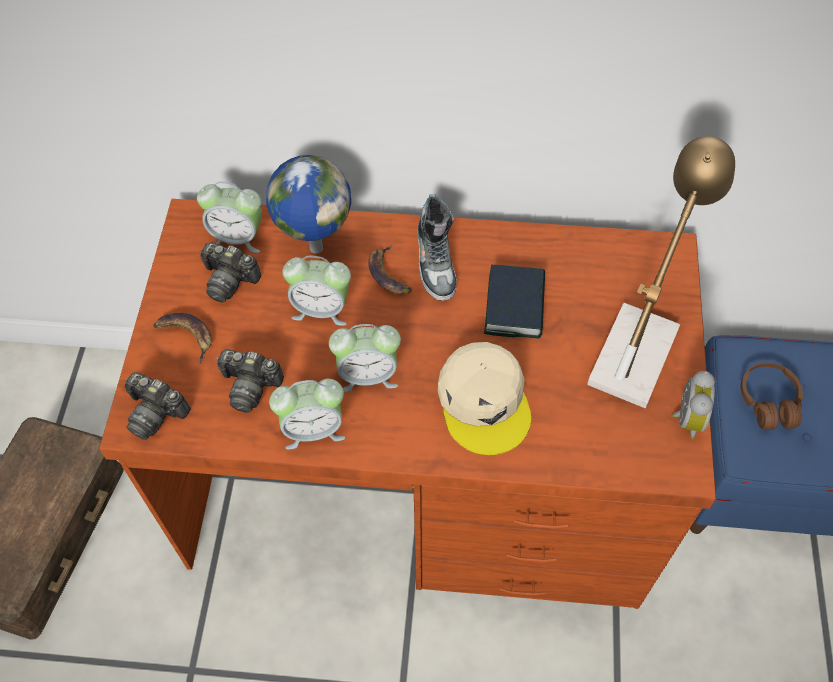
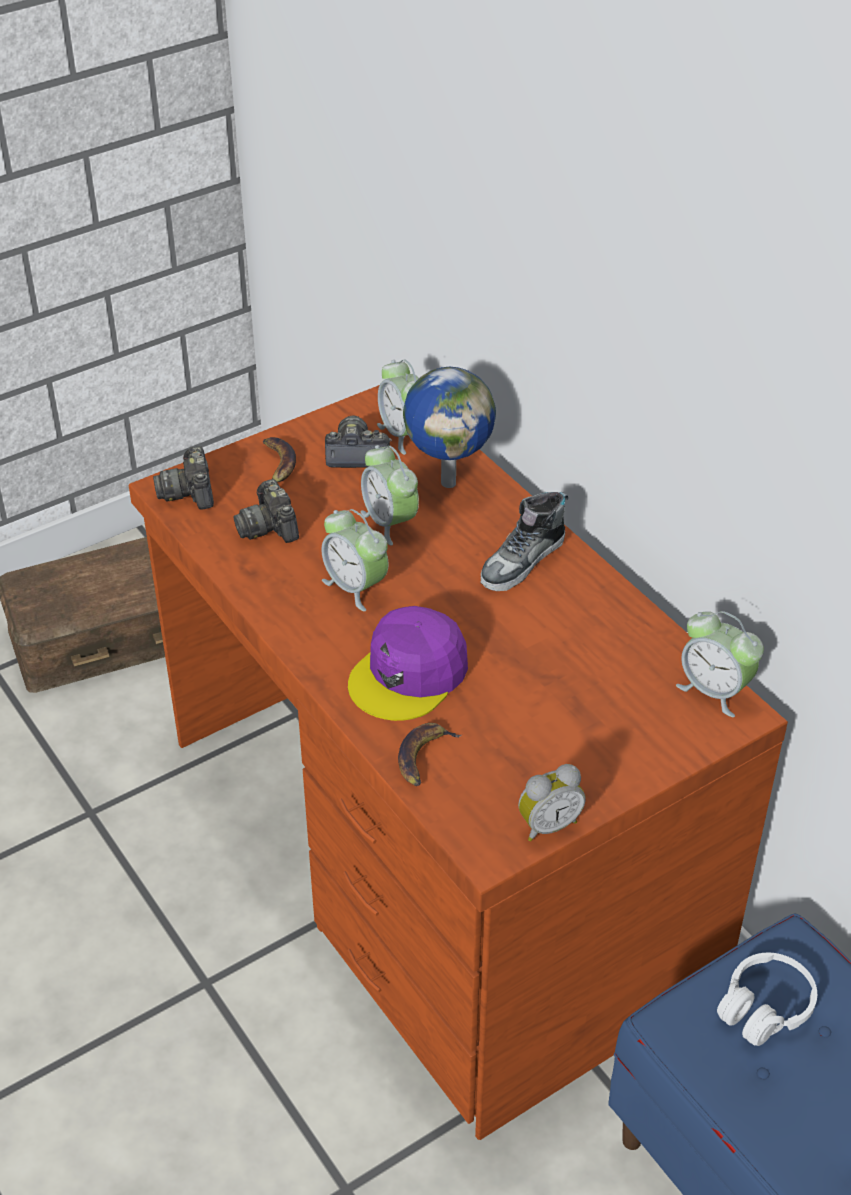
camera: 50 degrees right, 15 degrees down
(229, 280) = (356, 455): camera -> camera turned 105 degrees clockwise
(313, 429) = (268, 586): alarm clock -> alarm clock (714, 690)
(389, 274) = (474, 541): banana -> banana (424, 757)
(484, 402) = (409, 674): beige cap -> purple cap
(515, 306) = (536, 638): book -> none
(636, 344) = (593, 744): table lamp -> none
(768, 402) = (765, 1007): brown headphones -> white headphones

